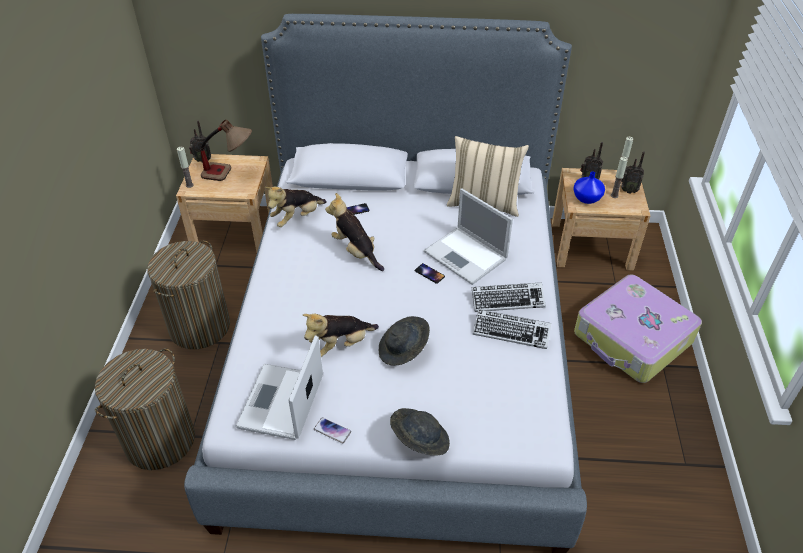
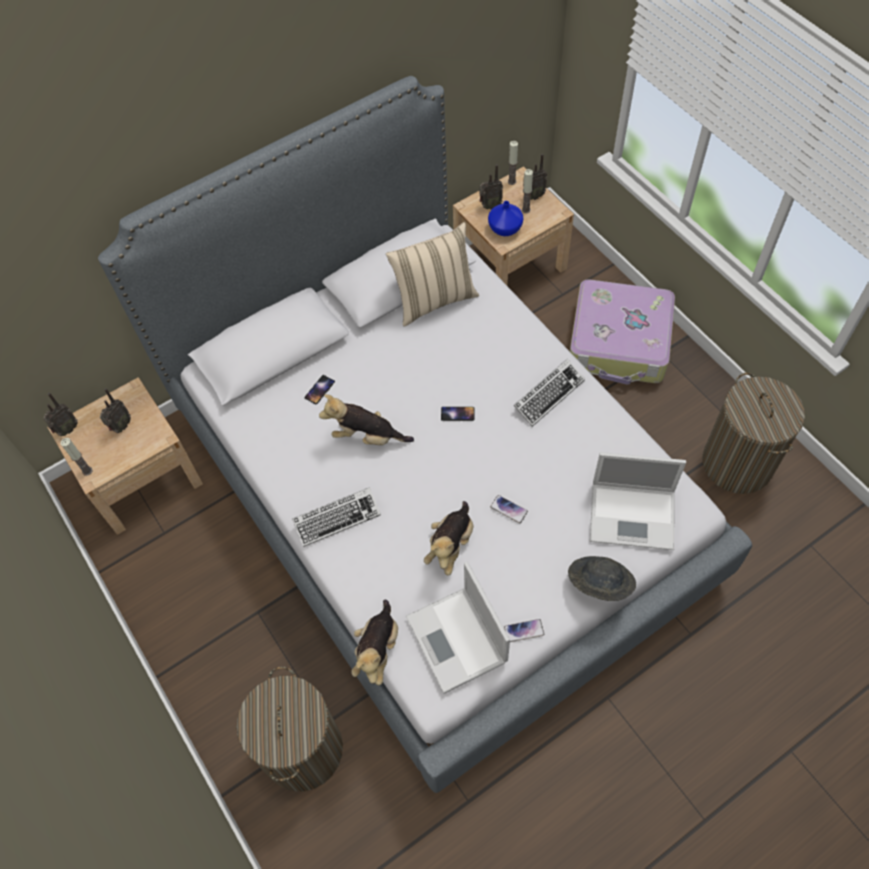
camera: 35 degrees left, 15 degrees up
(199, 327) = (220, 611): laundry basket -> laundry basket (737, 463)
(231, 174) = (120, 427): table lamp -> radio
(297, 218) = (270, 438): plush toy -> plush toy (377, 650)
(403, 350) = (508, 509): grey hat -> phone
(466, 256) = (472, 371): laptop -> laptop (634, 515)
(511, 332) = (579, 425): keyboard -> keyboard (337, 518)

